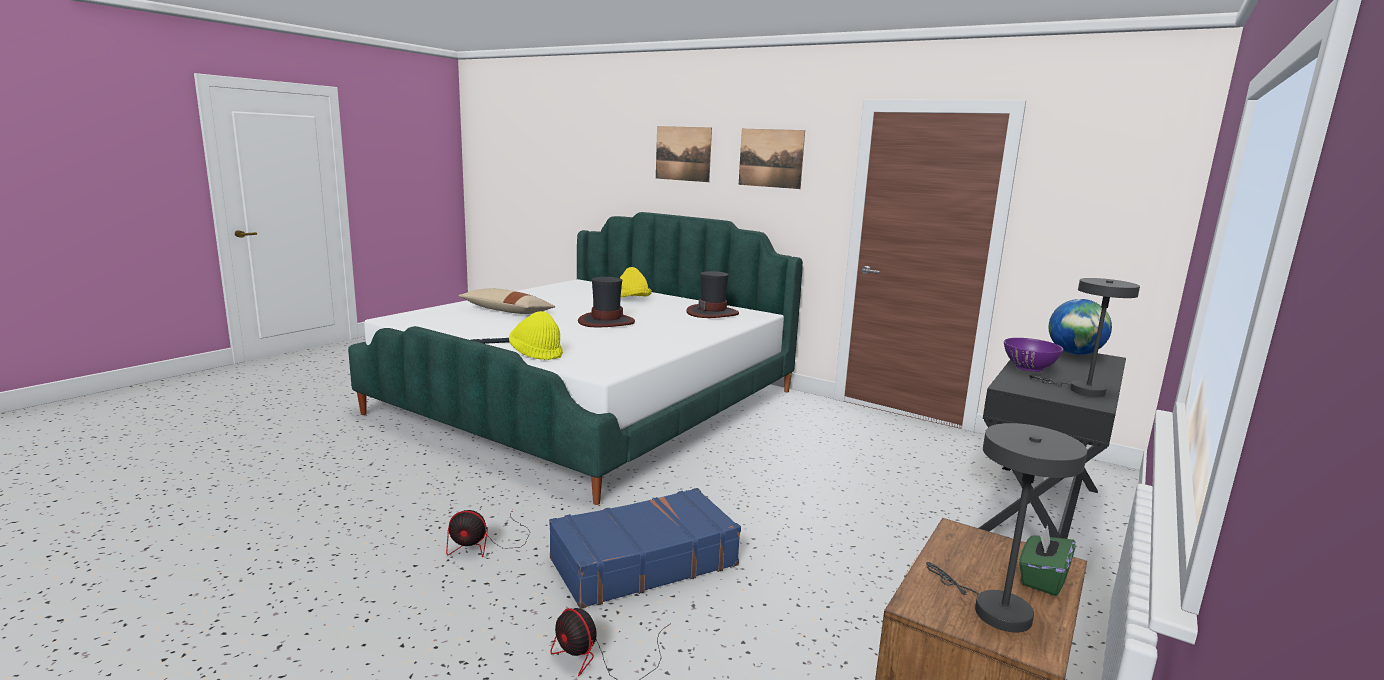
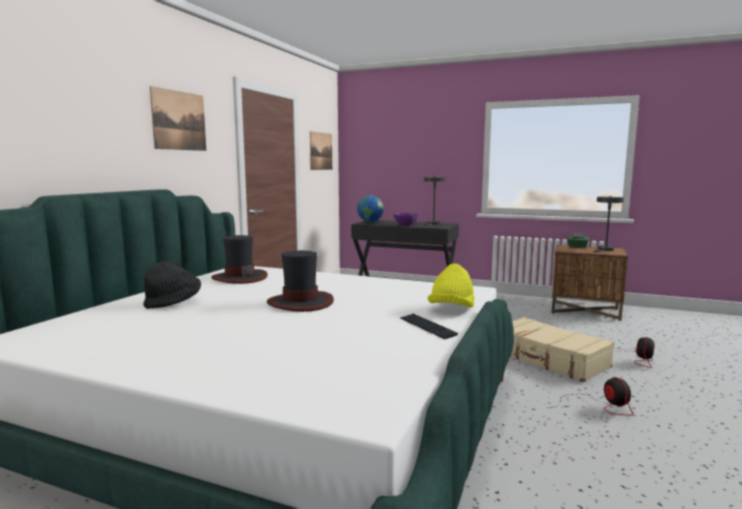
camera: 100 degrees left, 5 degrees down
(507, 311) = (266, 349): beige pillow -> none
(633, 300) = (173, 303): yellow hat -> black hat
(643, 562) = (549, 359): blue suitcase -> beige suitcase
(683, 153) = (81, 109): picture -> picture (321, 151)

